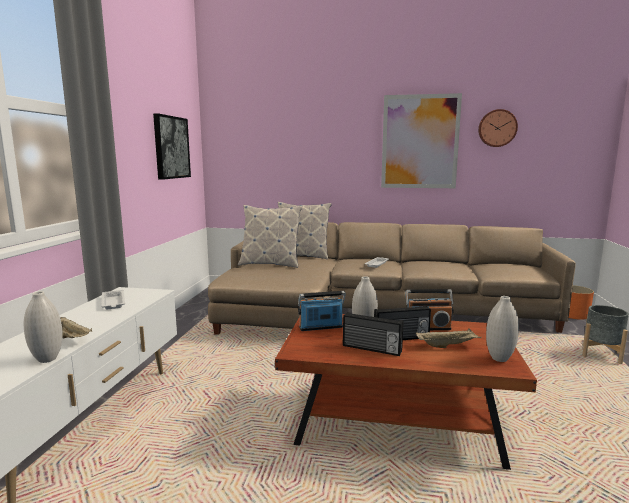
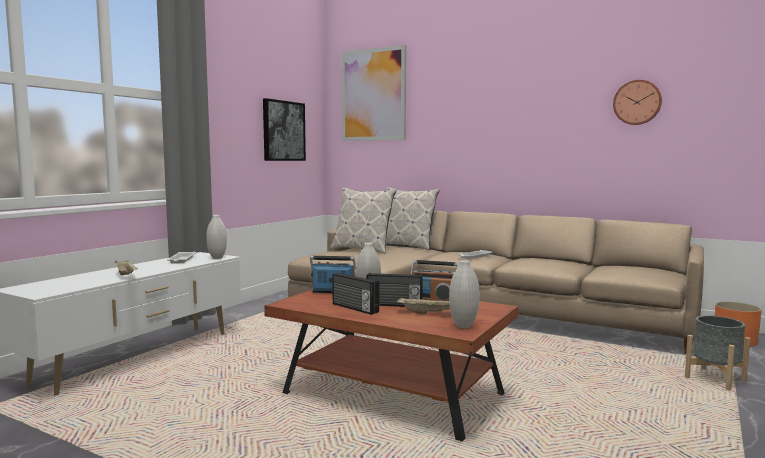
camera: 20 degrees right, 5 degrees down
(47, 359) = (97, 283): white vase -> white vase (217, 258)
(419, 142) = (545, 121): picture -> picture (373, 95)

